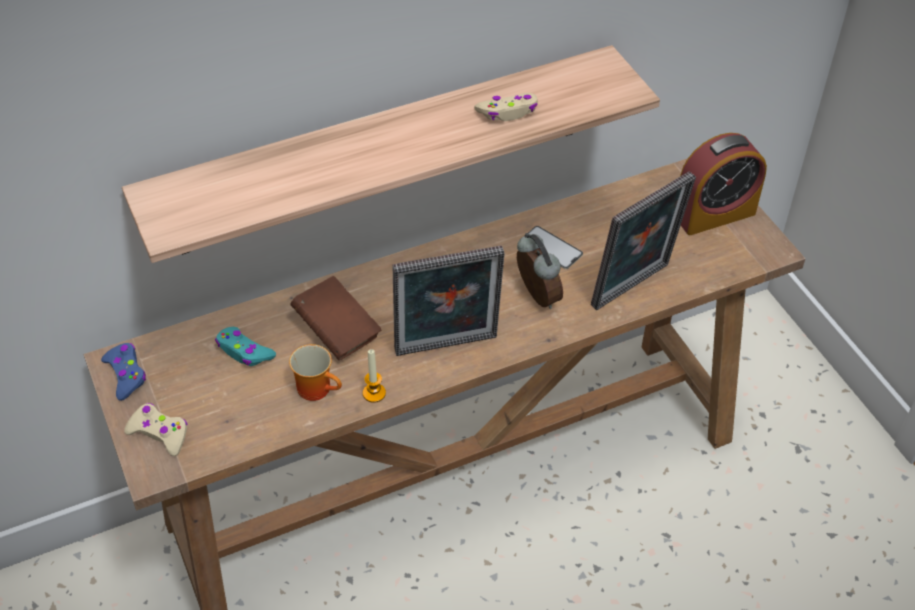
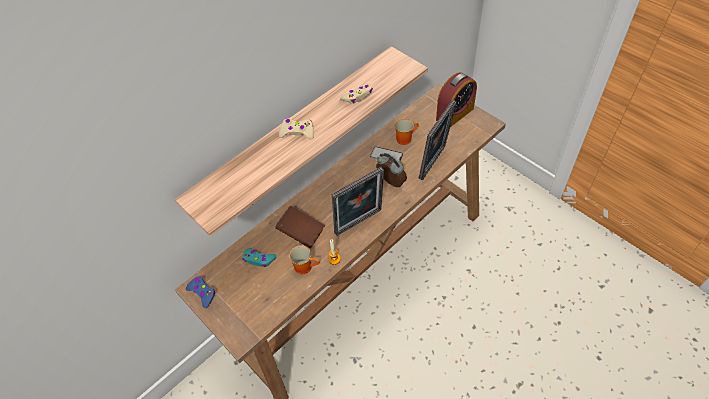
camera: 15 degrees left, 5 degrees up
(159, 433) = (235, 318): beige game controller -> beige game controller (297, 132)
(599, 228) = (405, 138): none -> mug

